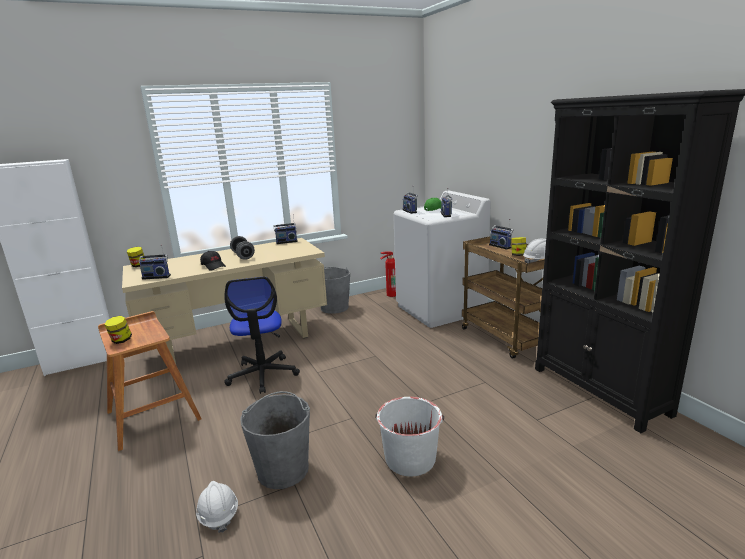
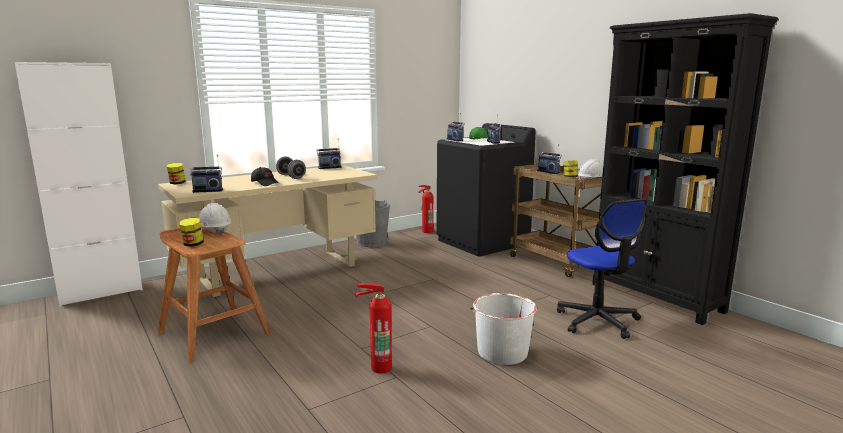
camera: 10 degrees left, 5 degrees down
(218, 515) = (329, 404): white hard hat -> white hard hat (215, 230)
(263, 375) = (320, 297): office chair -> office chair (598, 321)
(283, 469) = (379, 367): grey bucket -> fire extinguisher
(440, 309) = (482, 242): white washing machine -> black washing machine

